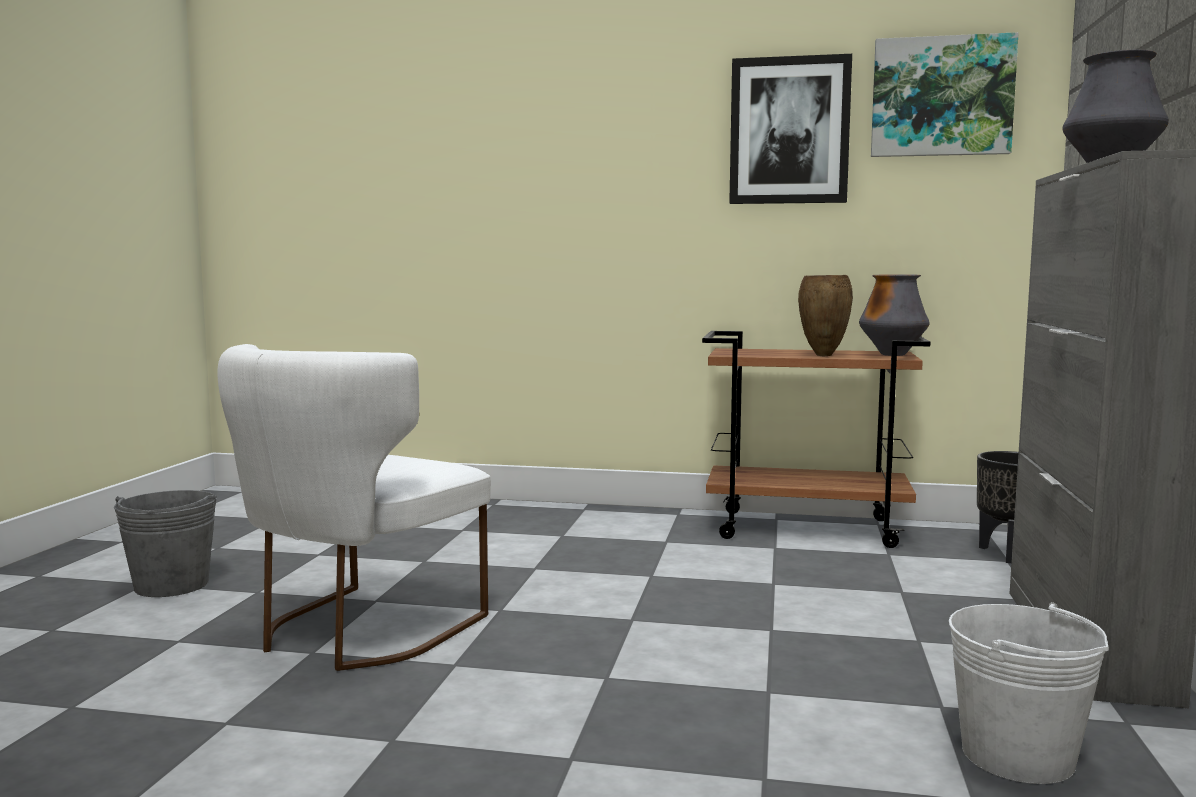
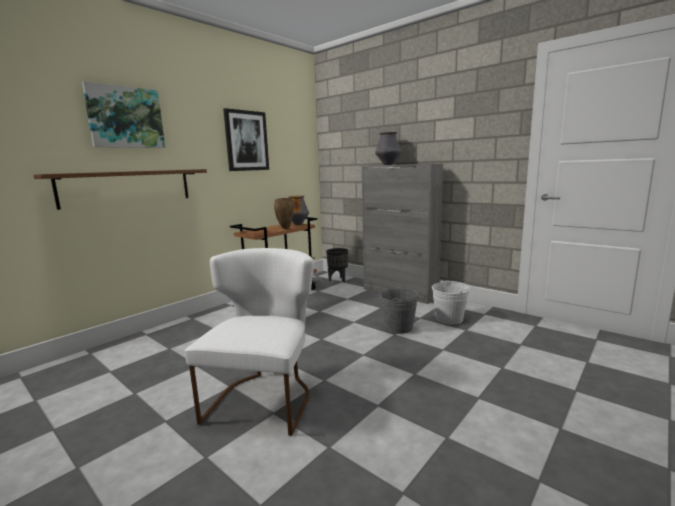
camera: 60 degrees left, 5 degrees up
(171, 585) = (101, 454): grey bucket -> grey bucket (398, 327)
(356, 633) = (264, 397): white chair -> white chair turned 135 degrees counterclockwise
(511, 229) = (127, 187): none -> brown shelf
(941, 97) = (289, 131): picture -> picture (125, 117)

